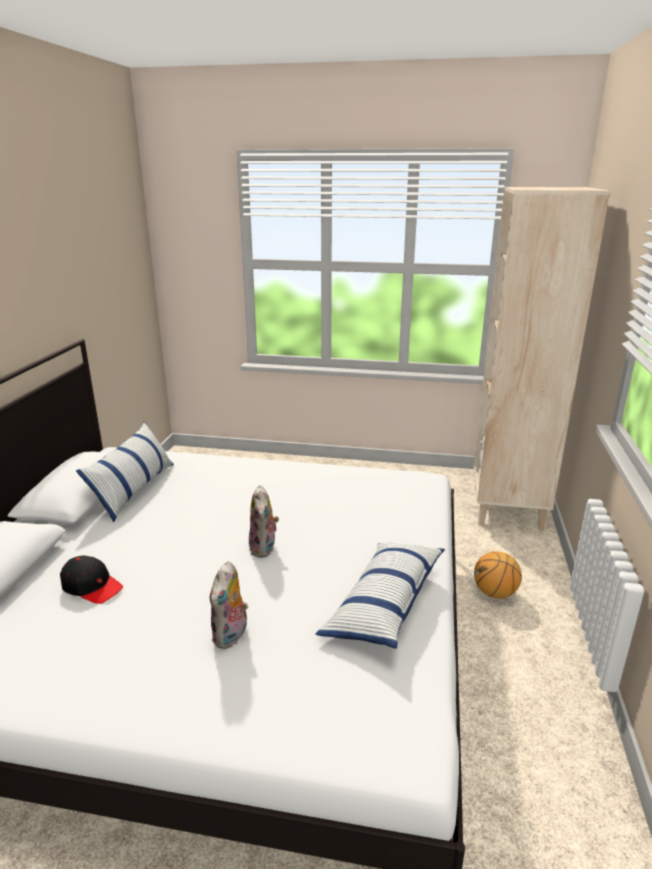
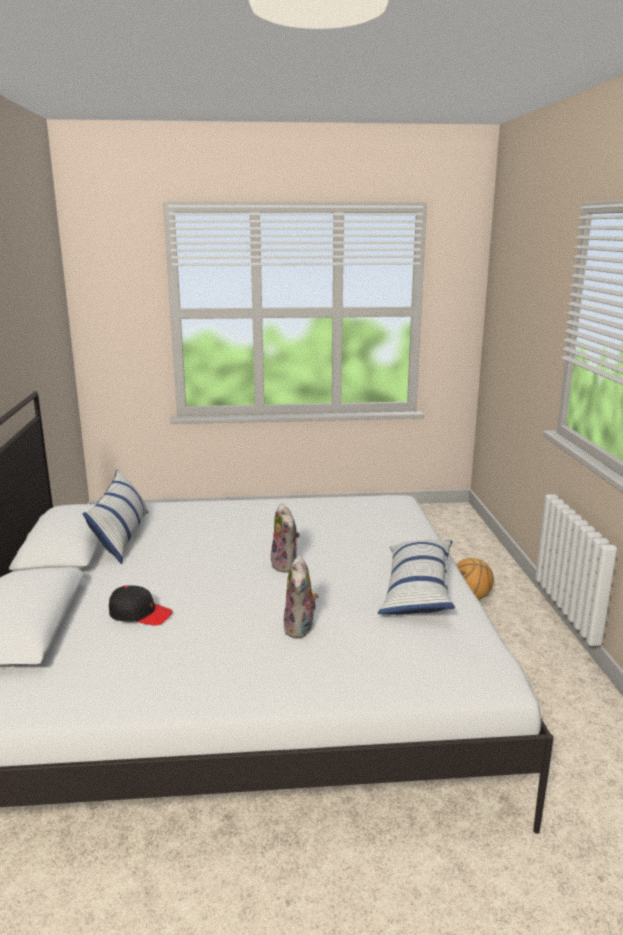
camera: 15 degrees left, 5 degrees down
(508, 508) = (453, 532): beige bookcase -> none

